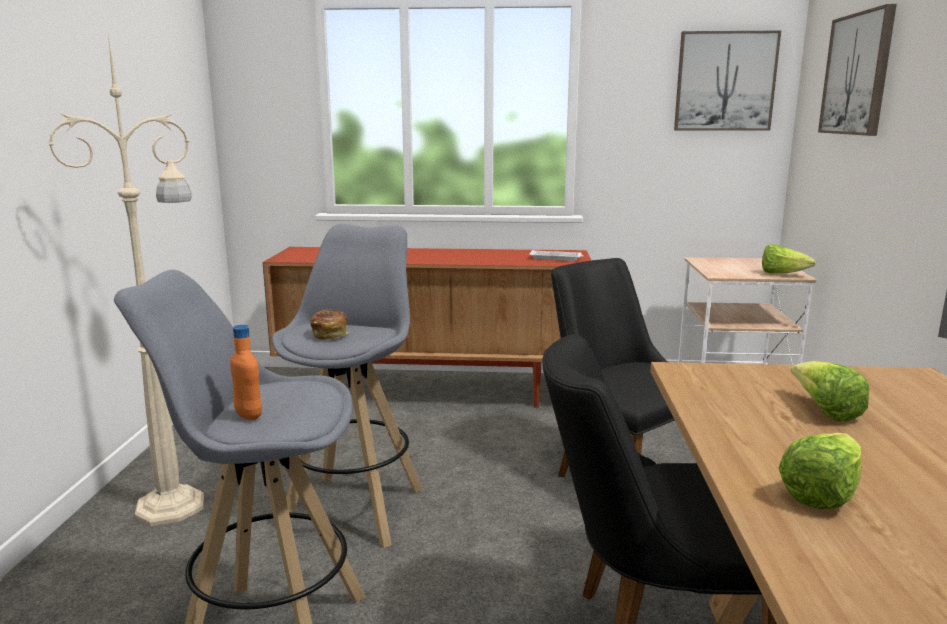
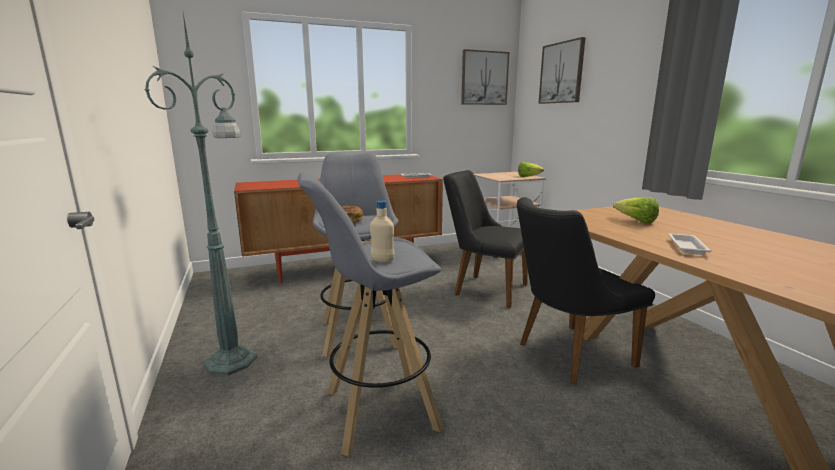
camera: 25 degrees left, 0 degrees up
(174, 505) = (233, 359): beige floor lamp -> green floor lamp
(248, 415) = (382, 260): orange bottle -> beige bottle
(821, 494) = (686, 246): lettuce -> white tray

